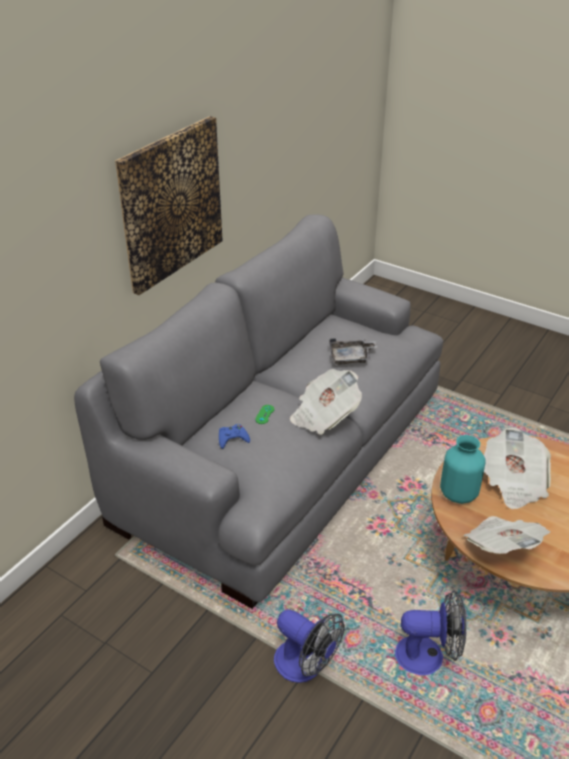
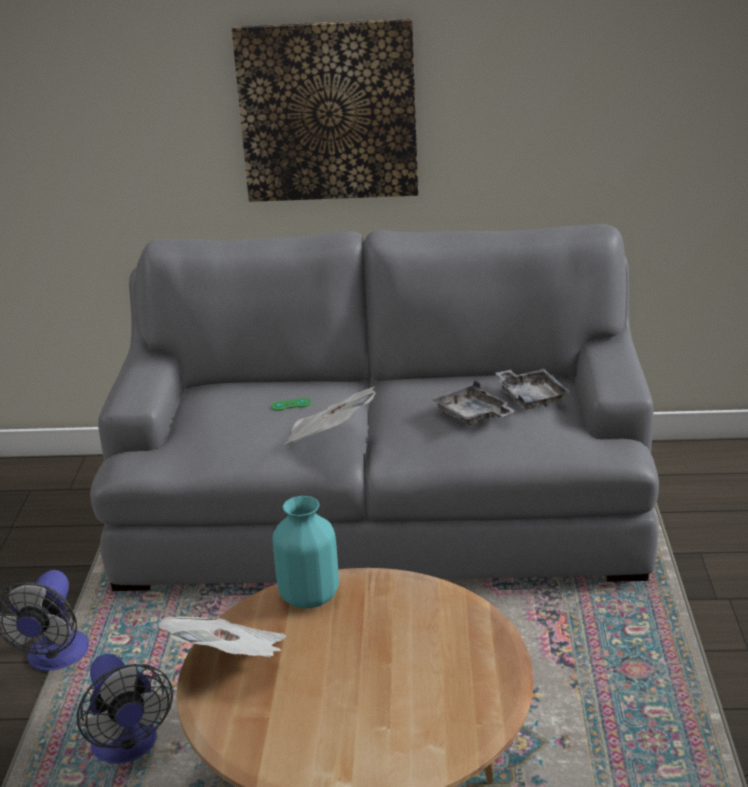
camera: 60 degrees right, 10 degrees down
(232, 439) = (228, 403): blue game controller -> none
(350, 332) = (531, 397): none -> grey tray
(513, 483) = (378, 636): newspaper -> none

